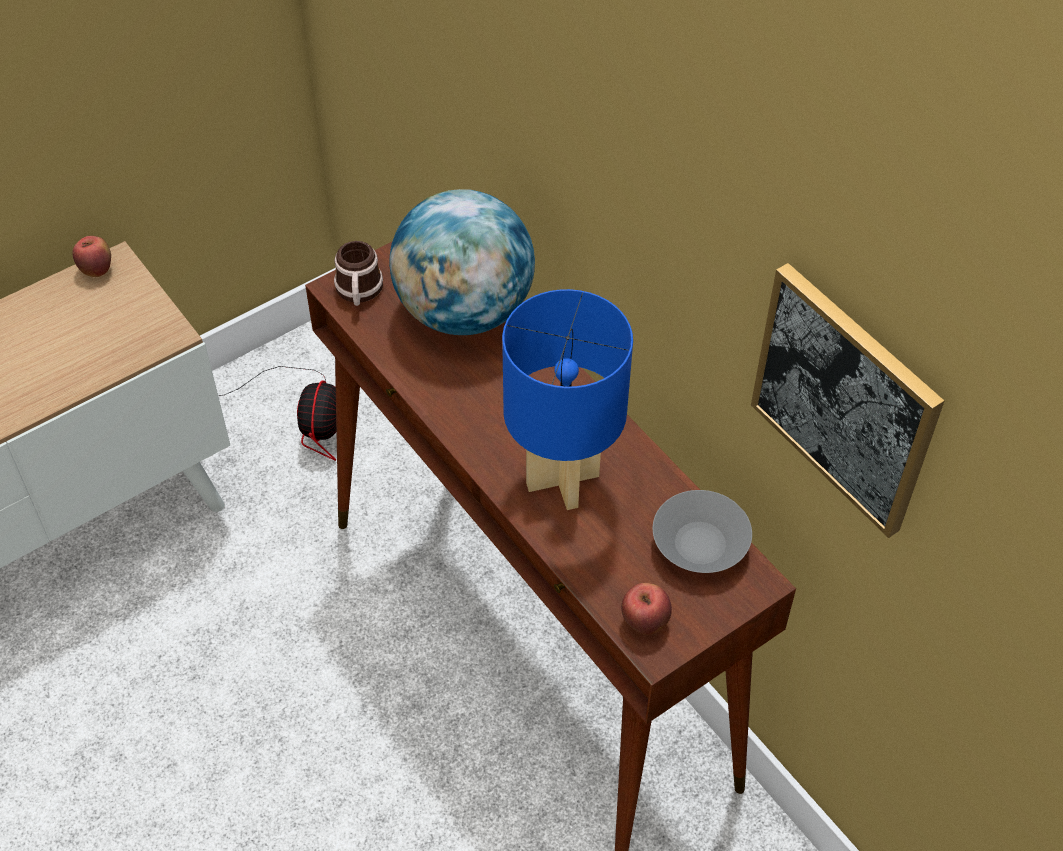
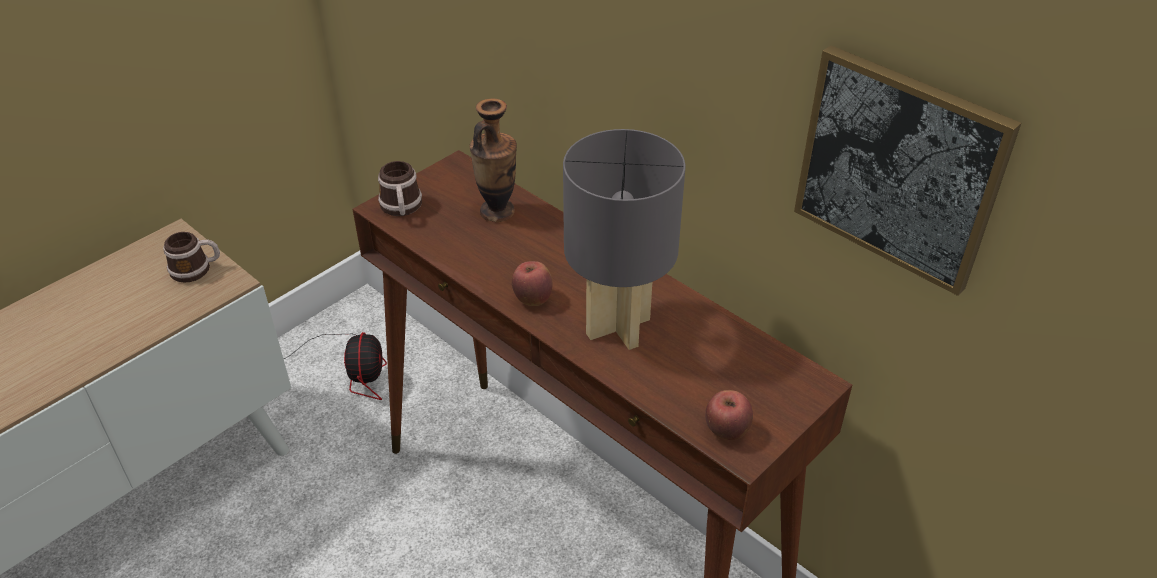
camera: 10 degrees left, 10 degrees down
(97, 270) = (158, 242): apple -> apple (533, 299)
(135, 312) = (196, 269): none -> mug
(464, 311) = (497, 211): globe -> vase
(563, 481) = (619, 327): blue table lamp -> grey table lamp
(701, 545) = (757, 361): grey bowl -> none

